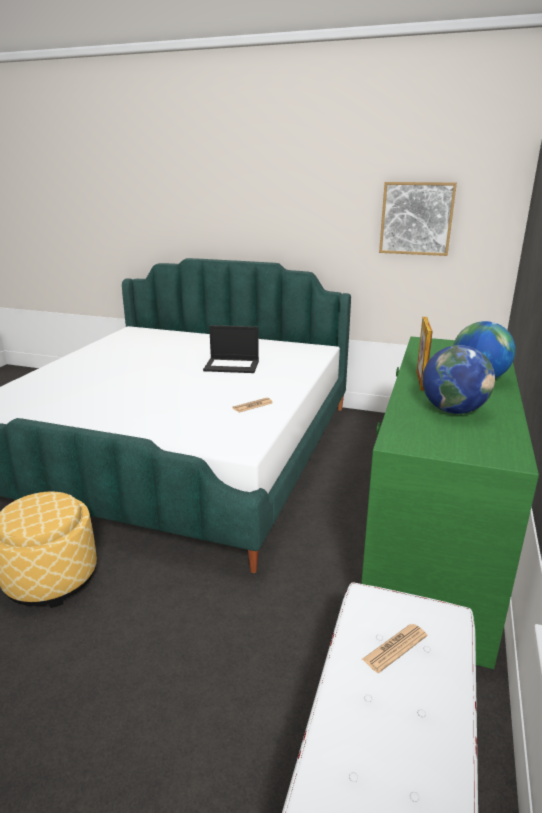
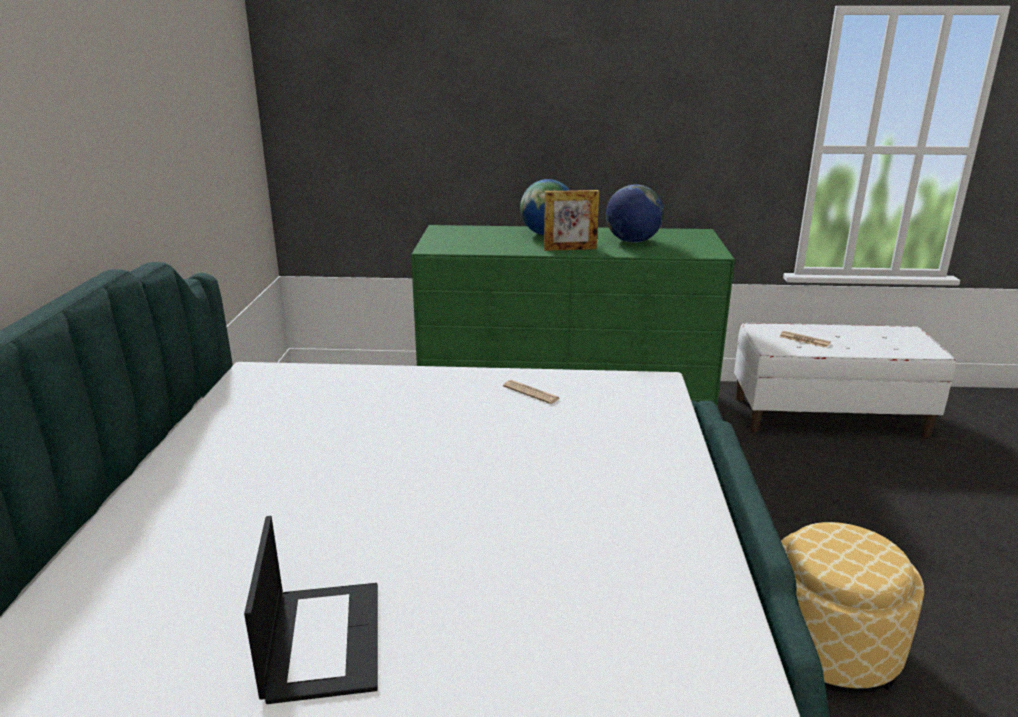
camera: 105 degrees left, 0 degrees up
(232, 365) = (358, 434): laptop -> laptop (322, 639)
(416, 218) = (204, 123): picture -> none

